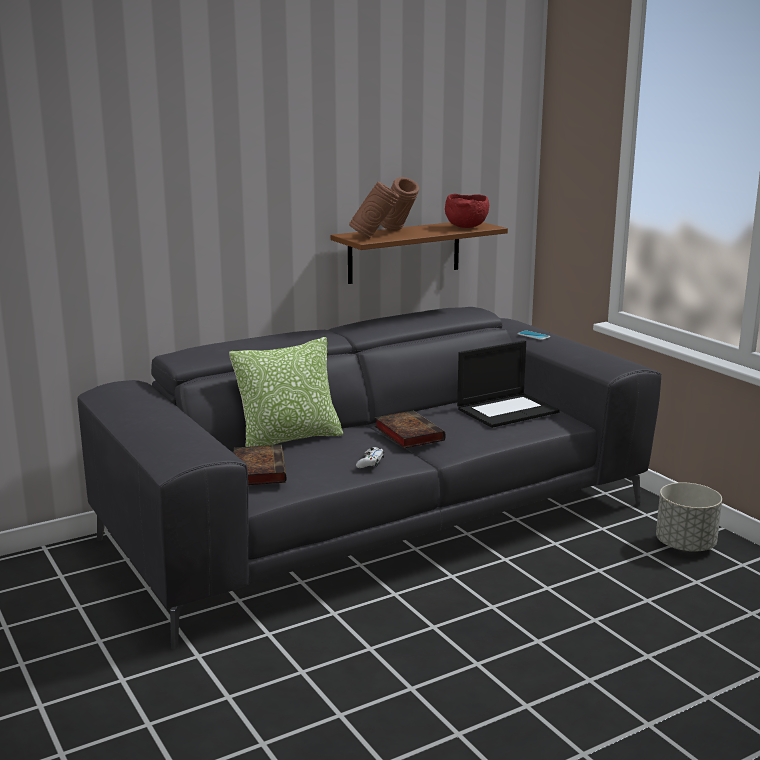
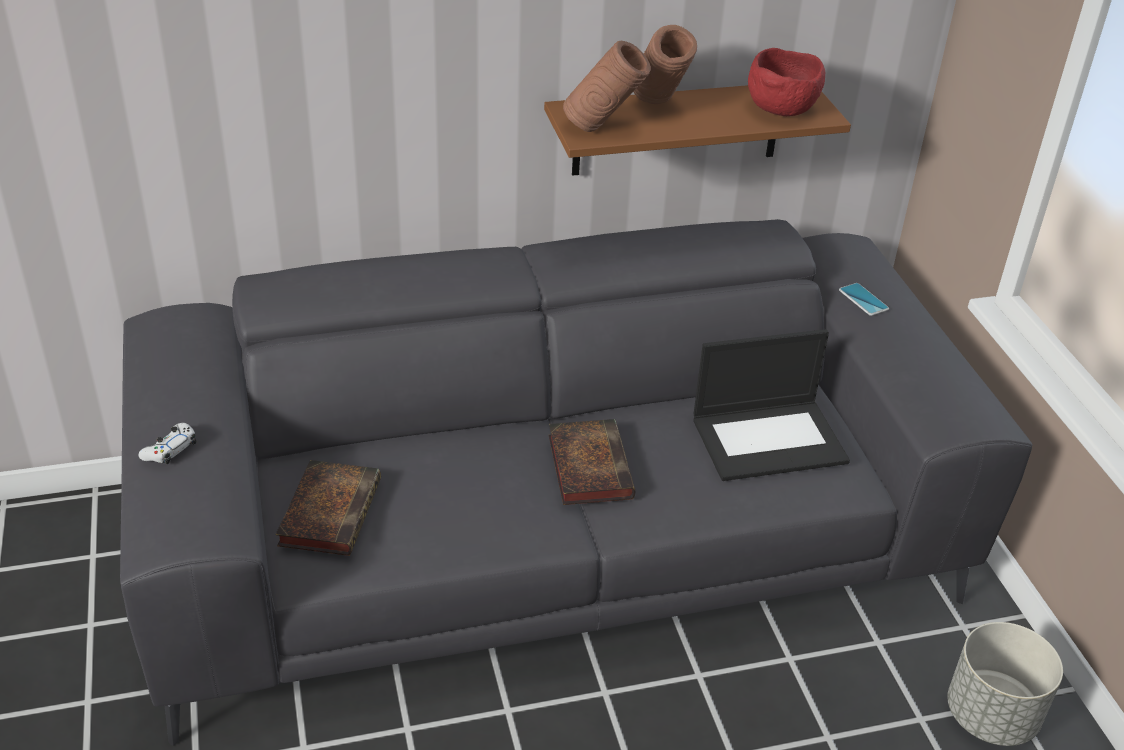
camera: 15 degrees right, 20 degrees up
(289, 439) = (410, 441): pillow -> none
(370, 462) = (498, 529): white game controller -> white game controller (170, 449)

